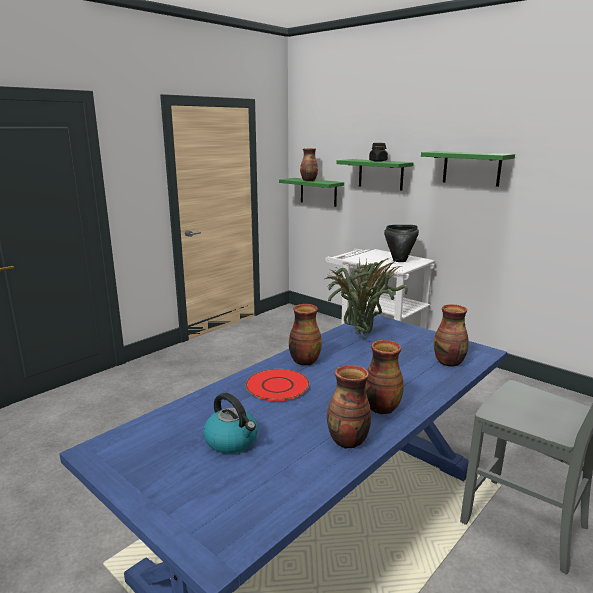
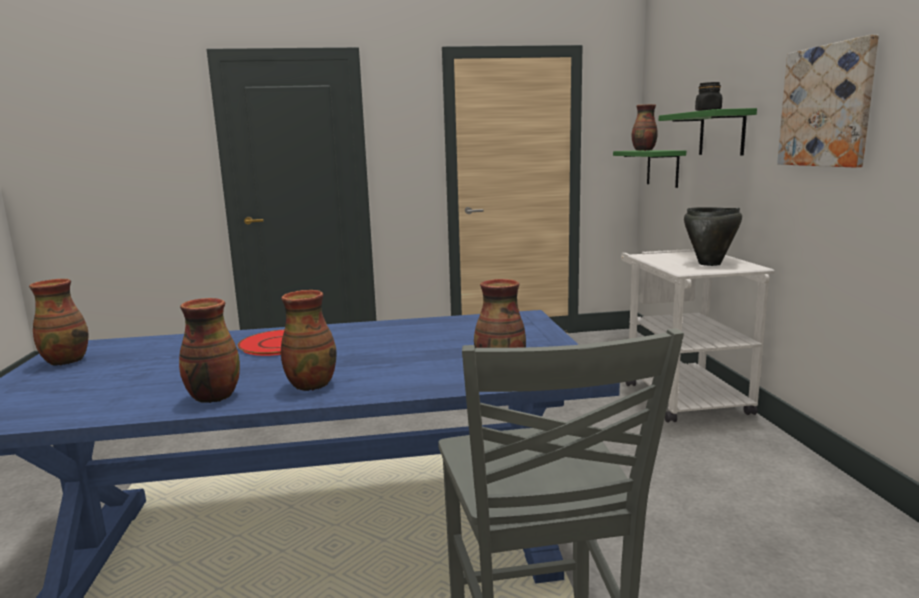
camera: 40 degrees right, 5 degrees down
(232, 441) = (146, 368): kettle -> none
(304, 361) = (353, 333): vase -> vase (66, 361)
(359, 338) = (460, 328): potted plant -> none
(471, 168) = (826, 106): green shelf -> picture

